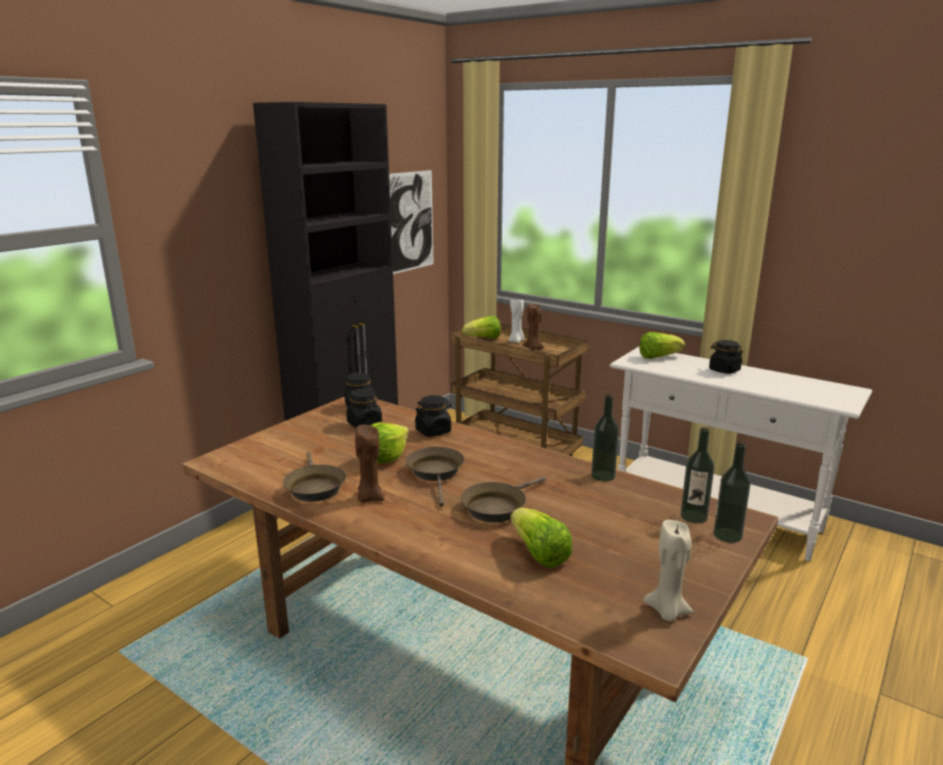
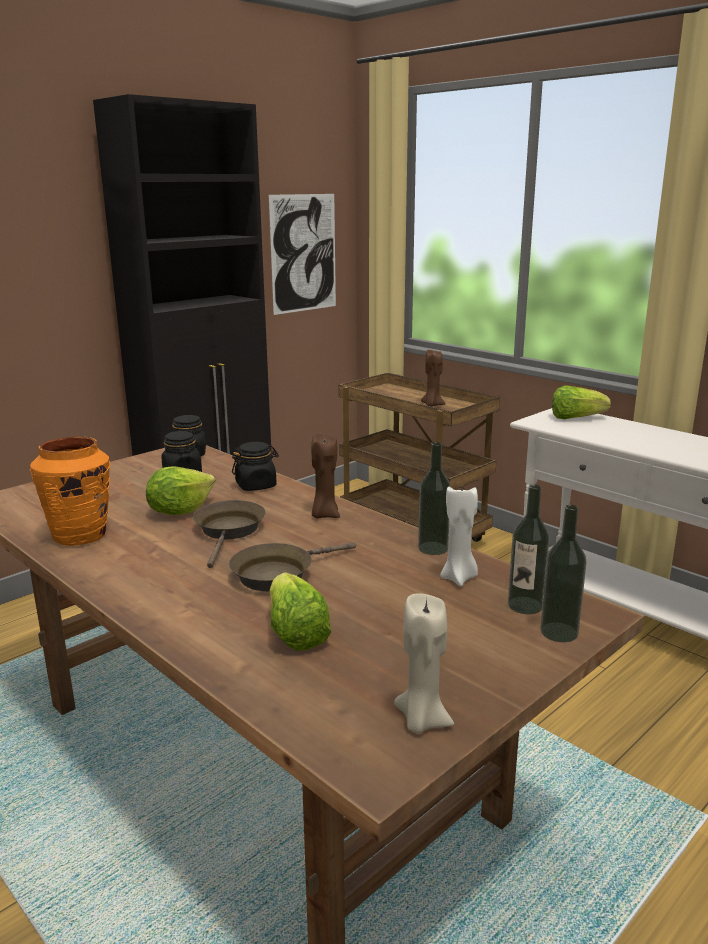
camera: 10 degrees right, 0 degrees up
(314, 487) = (80, 536): brown frying pan -> orange vase
(369, 498) = (134, 552): brown candle -> brown candle (324, 515)
(483, 339) = (379, 392): lettuce -> none
(516, 341) = (417, 396): white candle -> white candle (459, 578)
(724, 370) = (654, 436): black jar -> none

